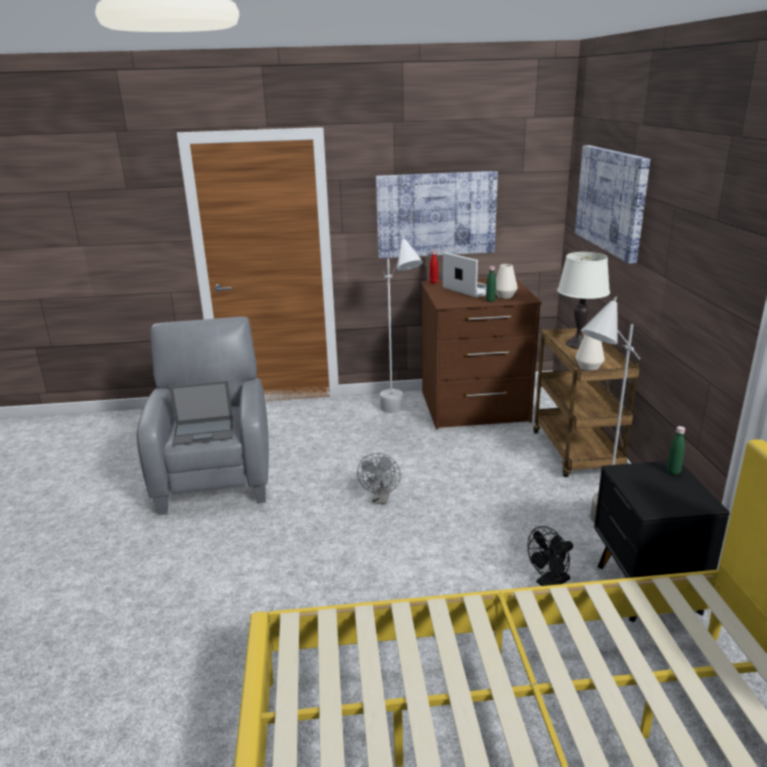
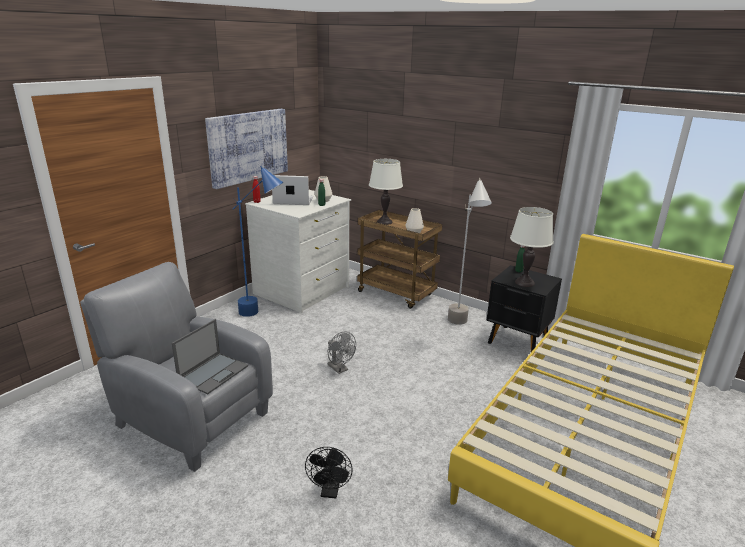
camera: 50 degrees left, 0 degrees up
(400, 415) = (263, 314): white floor lamp -> blue floor lamp
(474, 407) = (303, 290): brown dresser -> white dresser
(549, 584) = (484, 362): black fan -> black fan (330, 491)
(612, 200) = (384, 123): picture -> none
(646, 489) = (524, 282): none -> white table lamp

